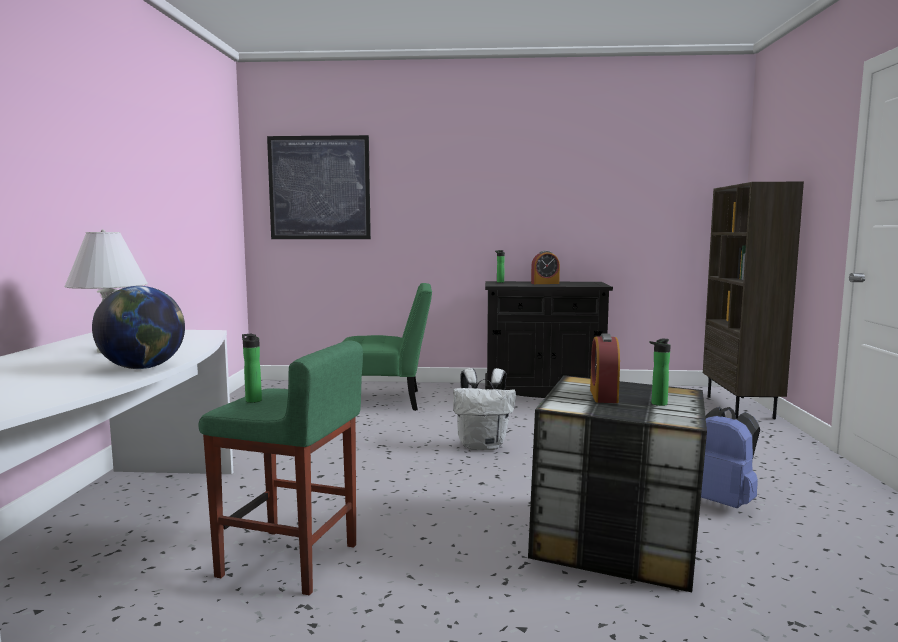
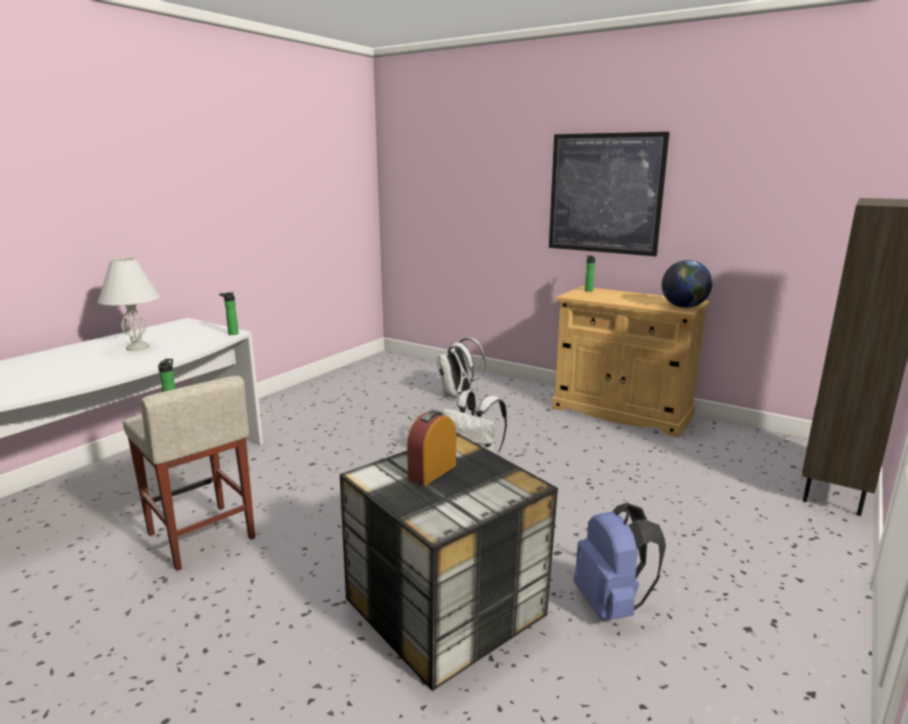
camera: 30 degrees right, 10 degrees up
(143, 368) = (111, 373): globe -> globe (684, 307)
(290, 561) = (201, 537): green stool -> beige stool
(319, 188) = (436, 180): picture -> picture (605, 194)
(386, 401) = (458, 395): green chair -> white backpack
(543, 391) = (621, 412): black cabinet -> beige cabinet
(545, 283) = (630, 298): alarm clock -> none
(657, 404) = (461, 497): bottle -> bottle (231, 333)

